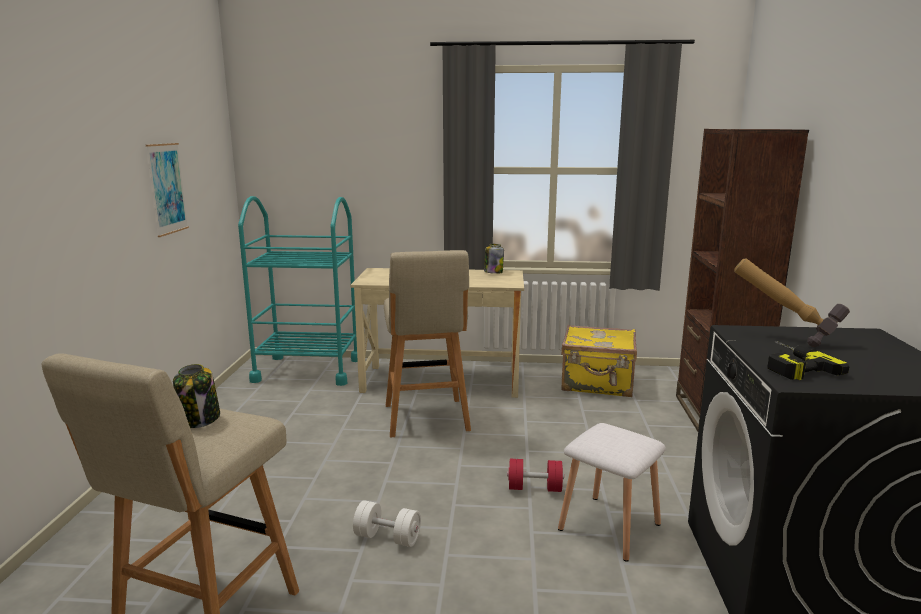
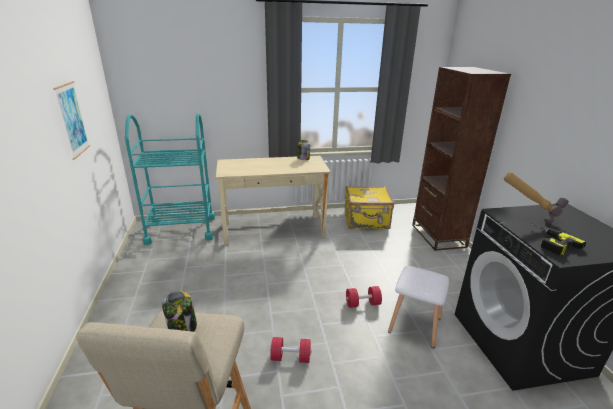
camera: 15 degrees left, 10 degrees up
(387, 537) = (291, 357): white dumbbell -> red dumbbell
(426, 419) = (276, 260): beige stool -> none

